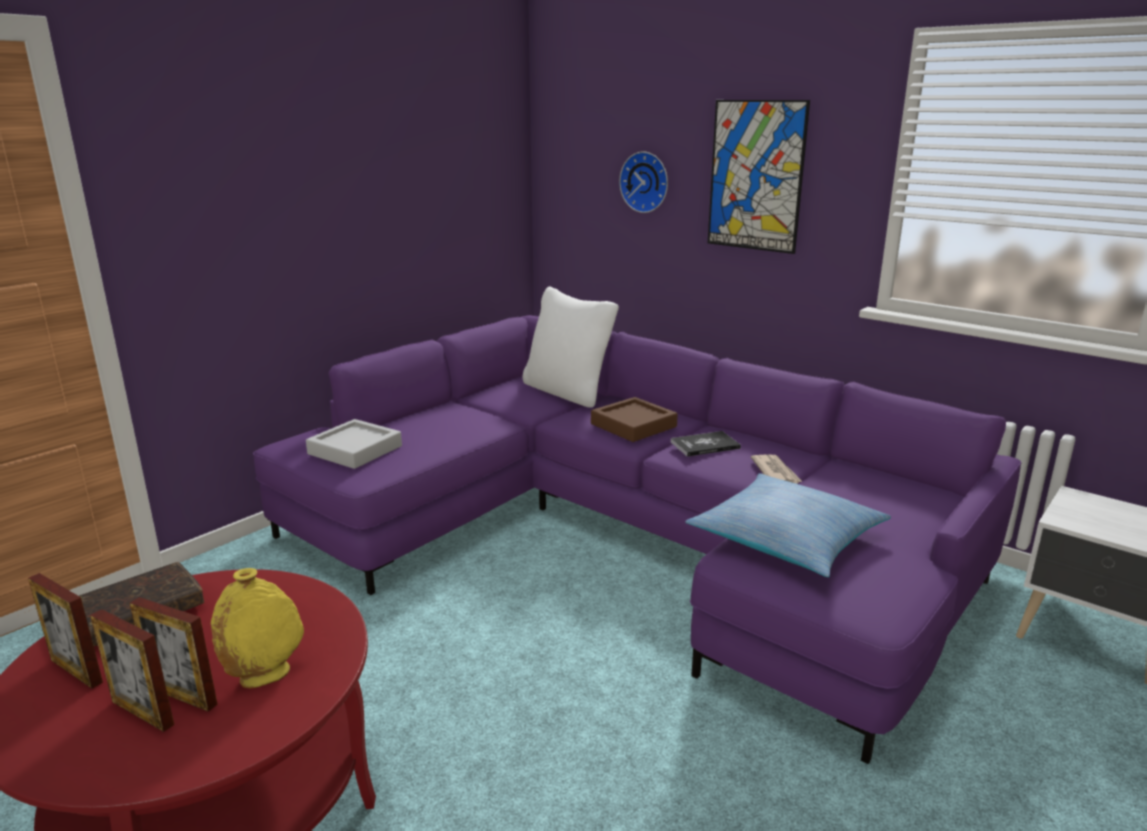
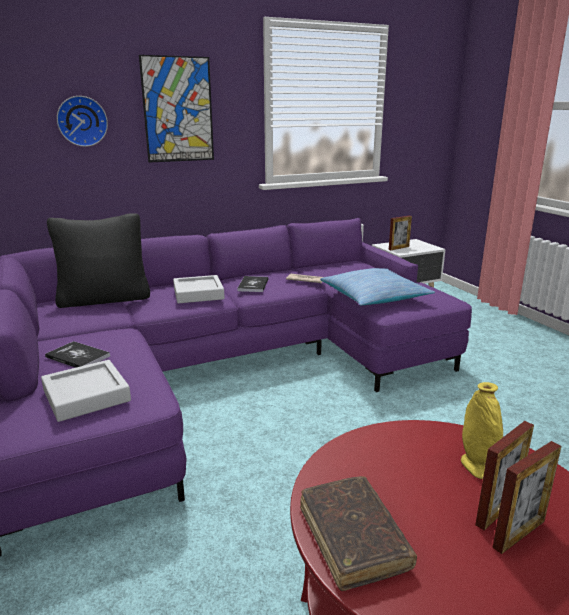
camera: 65 degrees left, 0 degrees up
(76, 671) = (446, 583): picture frame -> picture frame (398, 248)
(426, 424) = (78, 356): none -> book
(568, 392) = (104, 299): white pillow -> black pillow
(633, 425) = (198, 294): brown tray -> grey tray

